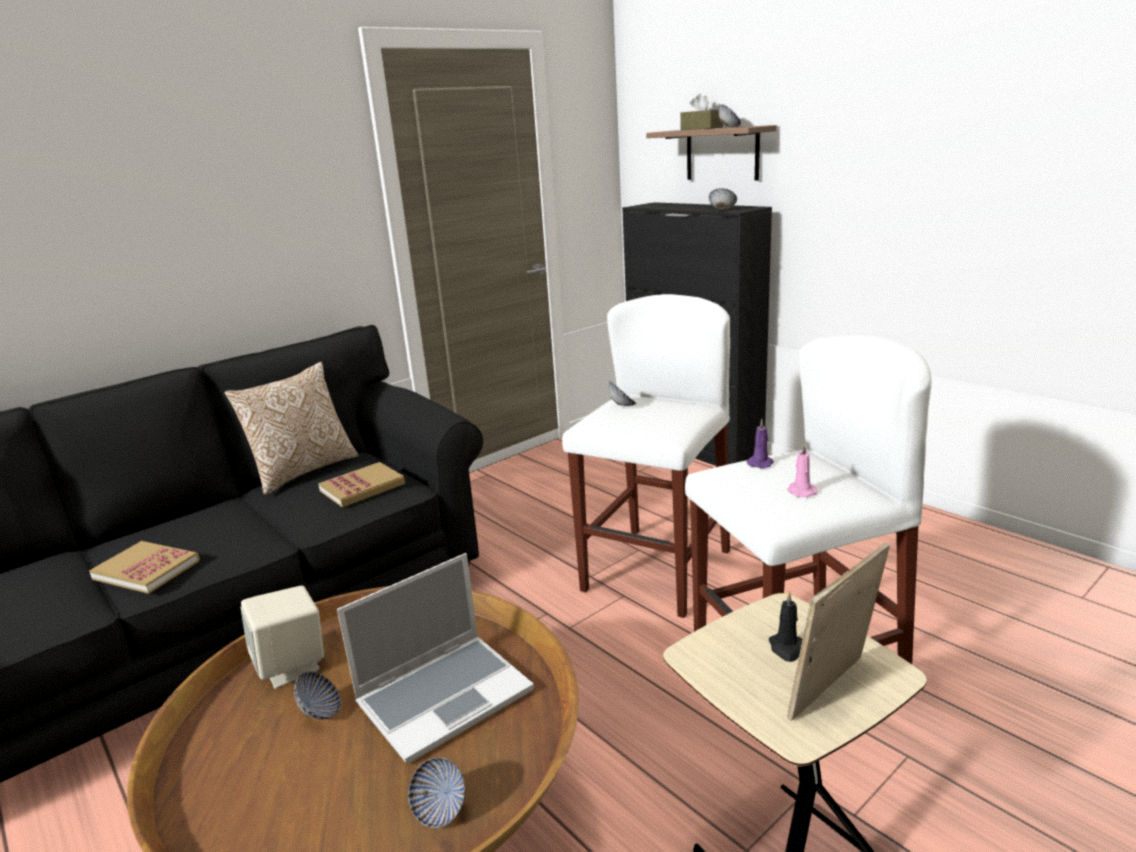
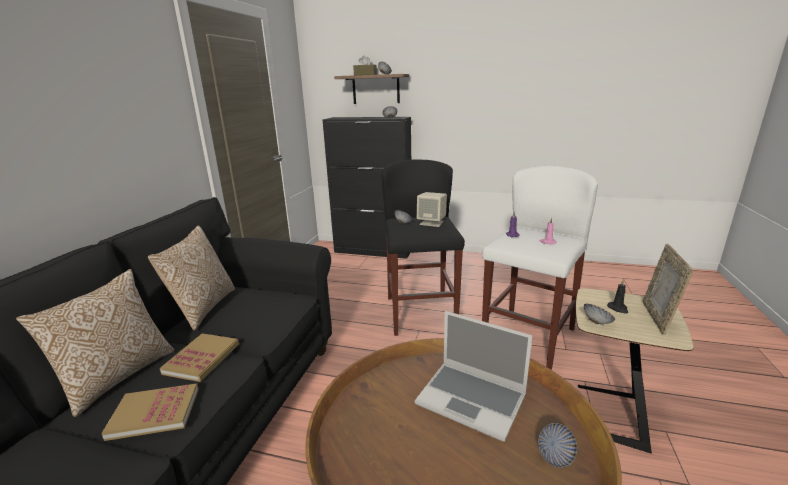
camera: 35 degrees left, 0 degrees up
(165, 523) = (118, 376): none -> pillow
(292, 666) = (357, 427): beige speaker -> beige speaker (432, 223)
(321, 711) = (416, 443): bowl -> bowl (596, 323)
(362, 487) = (268, 306): book -> book (202, 359)
(445, 696) = (473, 400): laptop -> laptop turned 105 degrees clockwise
(656, 570) = (420, 313): white stool -> black stool

